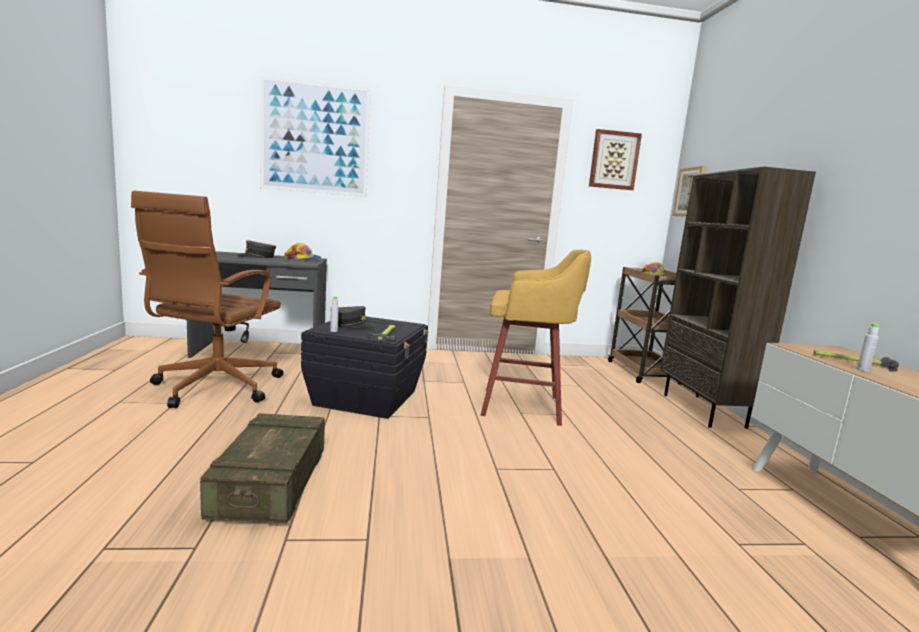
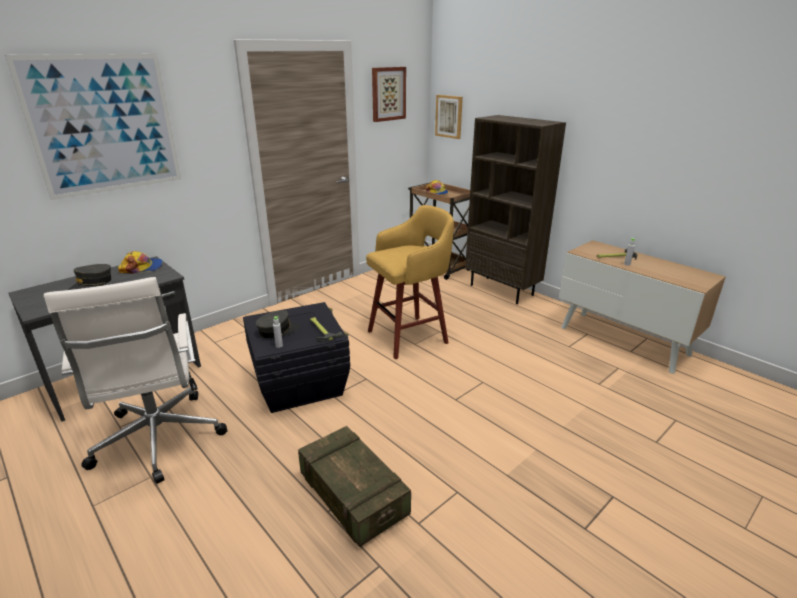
camera: 35 degrees left, 15 degrees up
(214, 388) = (158, 440): brown office chair -> white office chair

